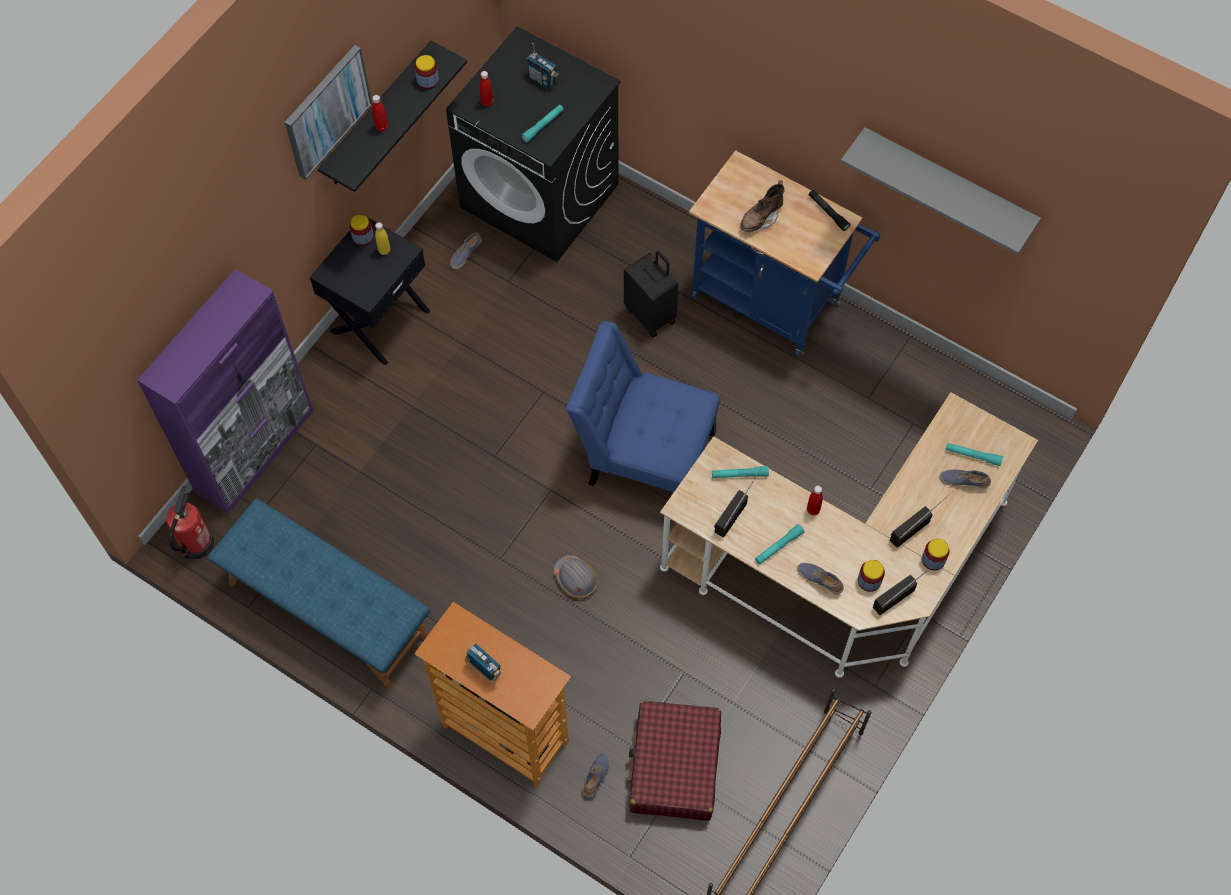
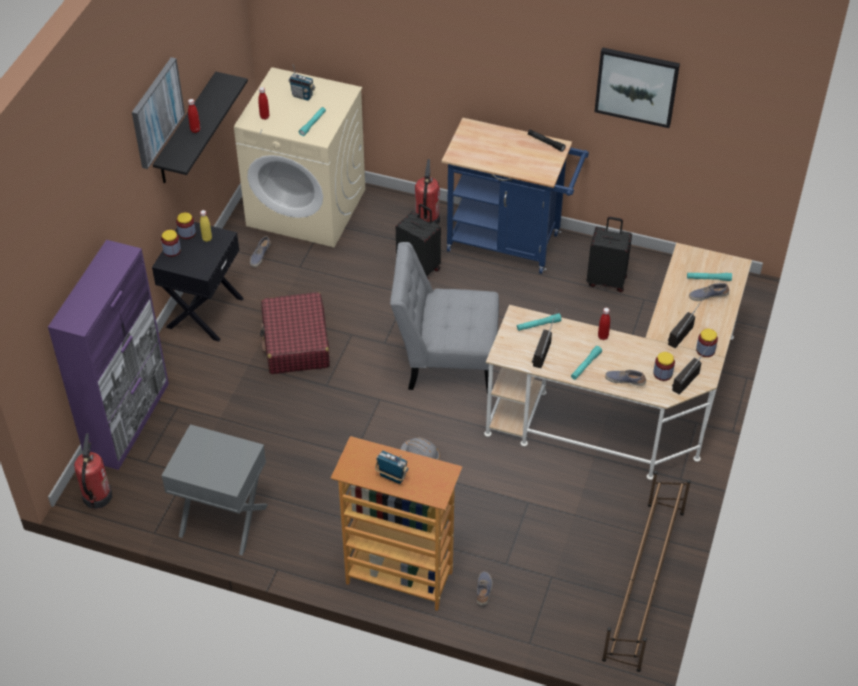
camera: 15 degrees left, 15 degrees down
(327, 610) = (223, 521): blue bench -> grey nightstand
(428, 80) = (221, 95): jar -> jar (172, 250)
(540, 196) = (307, 207): black washing machine -> beige washing machine
(644, 454) = (445, 361): blue chair -> grey chair
(674, 766) = (544, 570): red suitcase -> red suitcase (296, 342)
(680, 247) = (427, 221): none -> fire extinguisher
(761, 218) = (497, 155): brown boot -> none
(875, 384) = (607, 280): none -> black suitcase
(947, 185) = (636, 86): grey shelf -> picture

